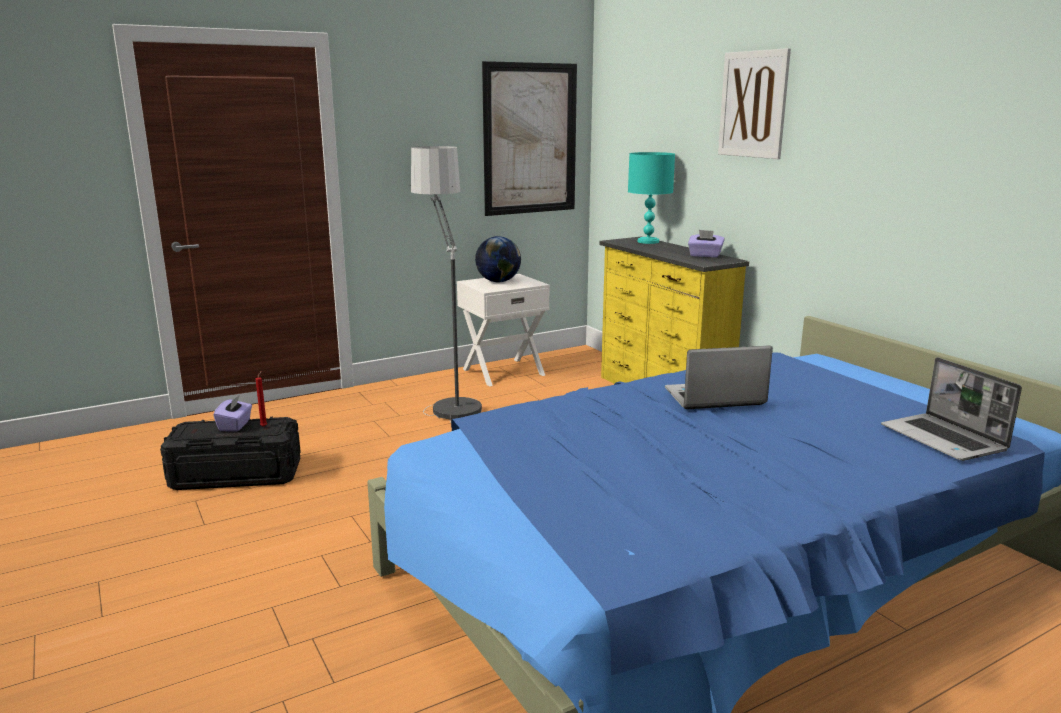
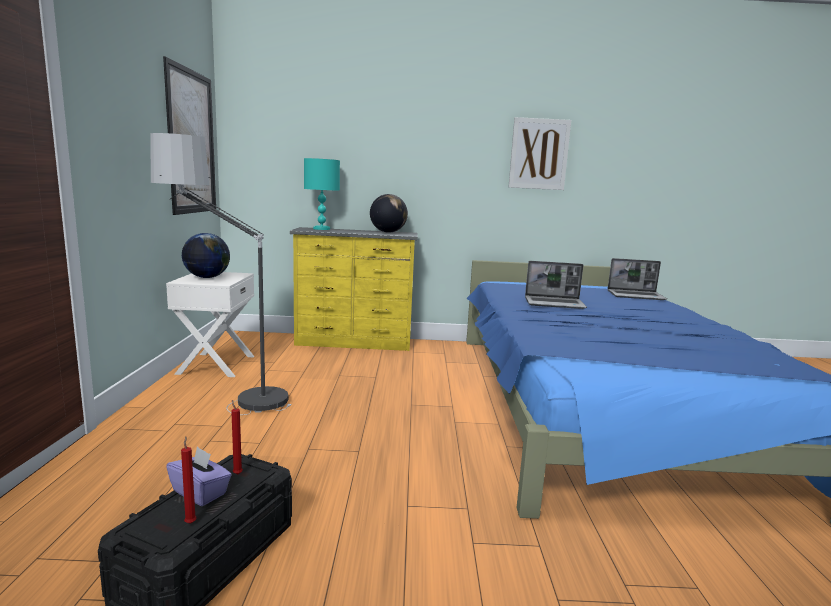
camera: 60 degrees left, 5 degrees down
(203, 434) = (191, 522): none -> red candle
(705, 255) = (388, 232): purple tissue box -> globe
(713, 398) = (555, 303): laptop -> laptop turned 105 degrees counterclockwise
(753, 104) = (410, 127): picture -> picture (539, 154)

